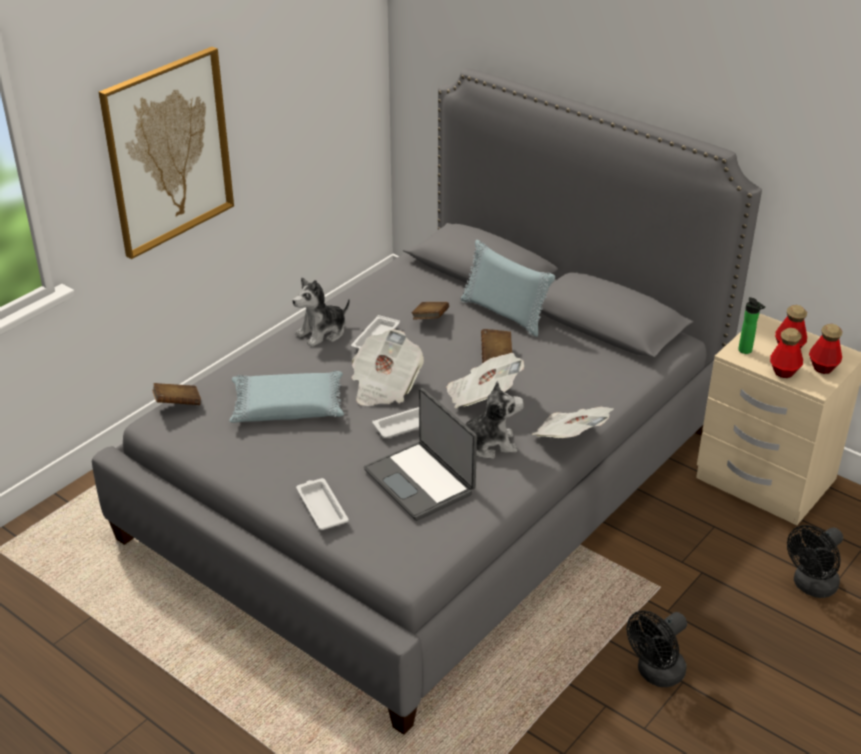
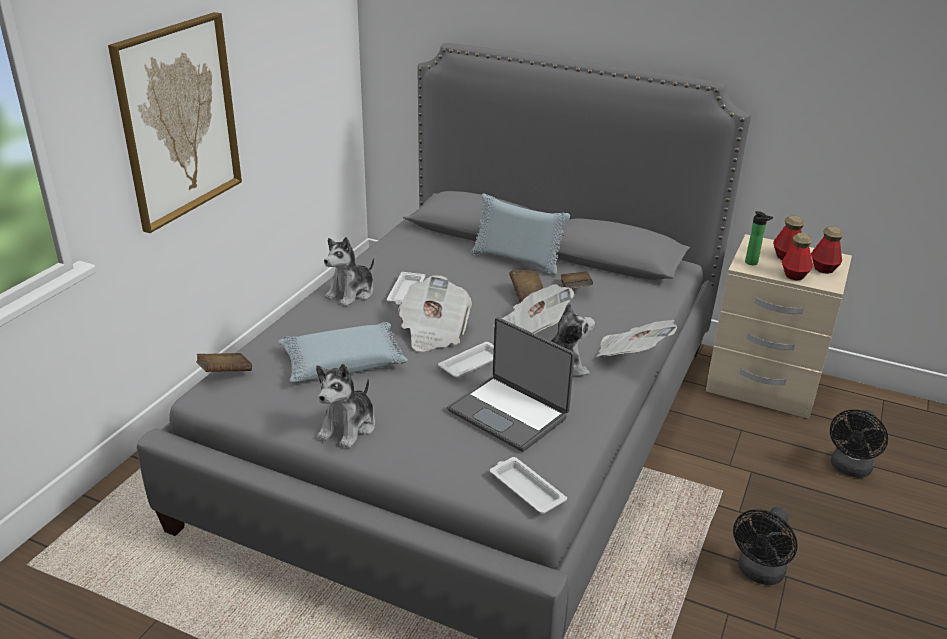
camera: 15 degrees left, 5 degrees down
(269, 473) = (348, 427): none -> plush toy
(321, 507) = (419, 453): white tray -> white tray (525, 489)
(430, 319) = (450, 271): brown book -> brown book (575, 289)

